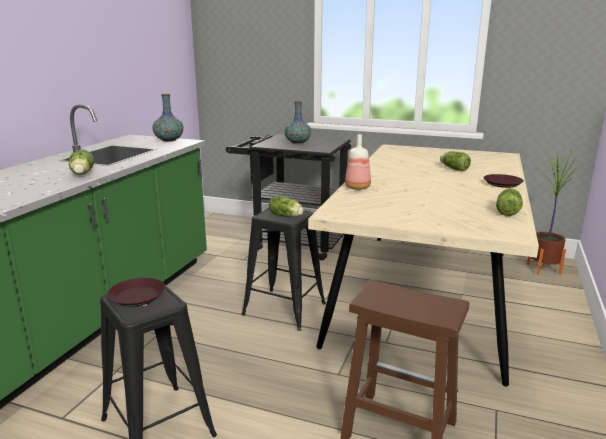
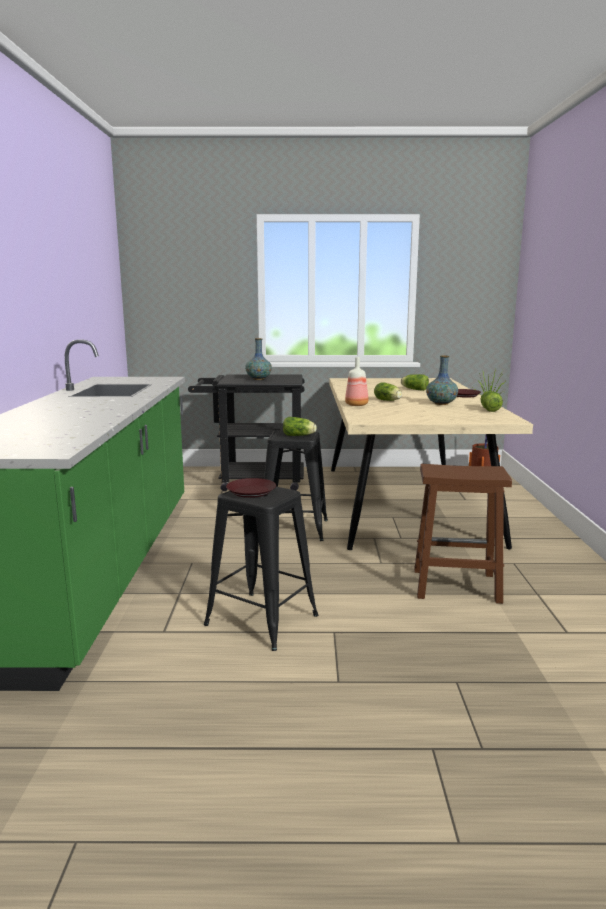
camera: 20 degrees left, 5 degrees down
(82, 174) = (122, 402): lettuce -> lettuce (388, 401)
(169, 140) = (148, 378): vase -> vase (441, 403)

